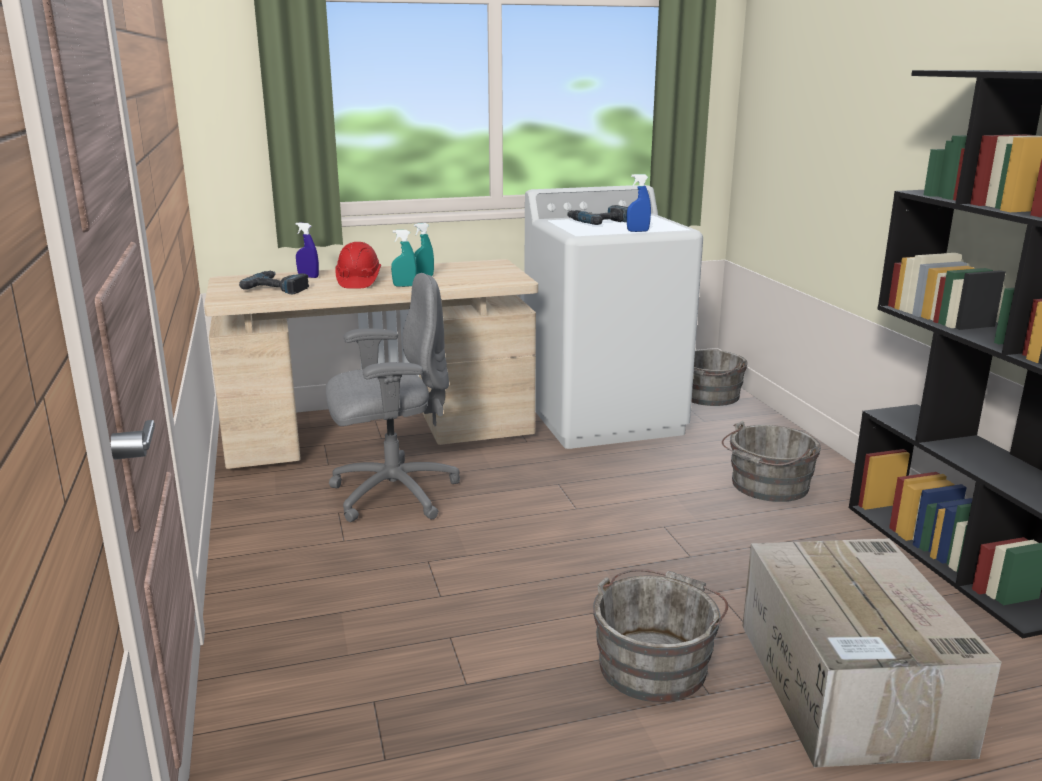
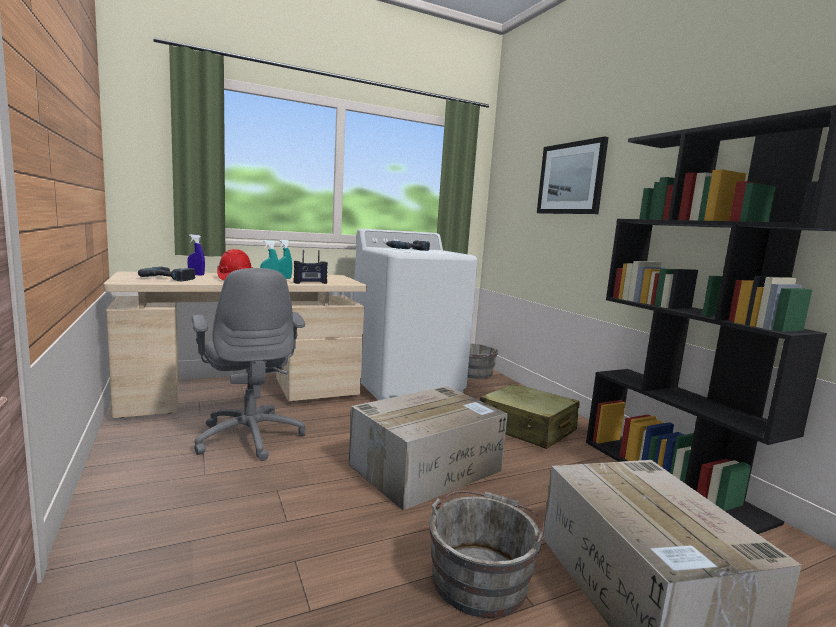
camera: 10 degrees left, 10 degrees down
(392, 494) = (250, 436): grey office chair -> grey office chair turned 90 degrees clockwise
(459, 285) = (310, 283): none -> radio
(614, 538) = (427, 467): none -> cardboard box
(638, 231) = (435, 253): blue spray bottle -> none
(767, 486) = (527, 429): grey bucket -> beige suitcase
(853, 102) = (571, 178): none -> picture

